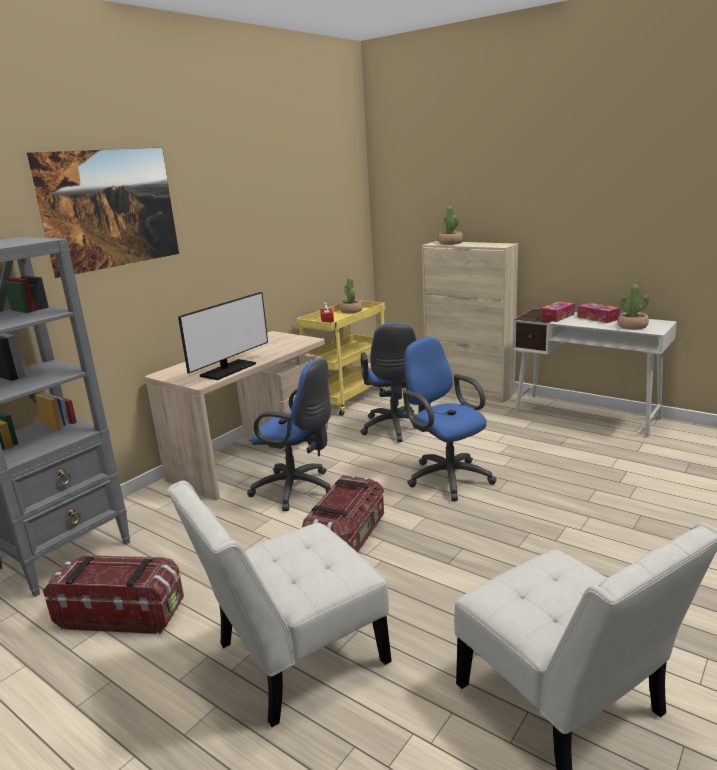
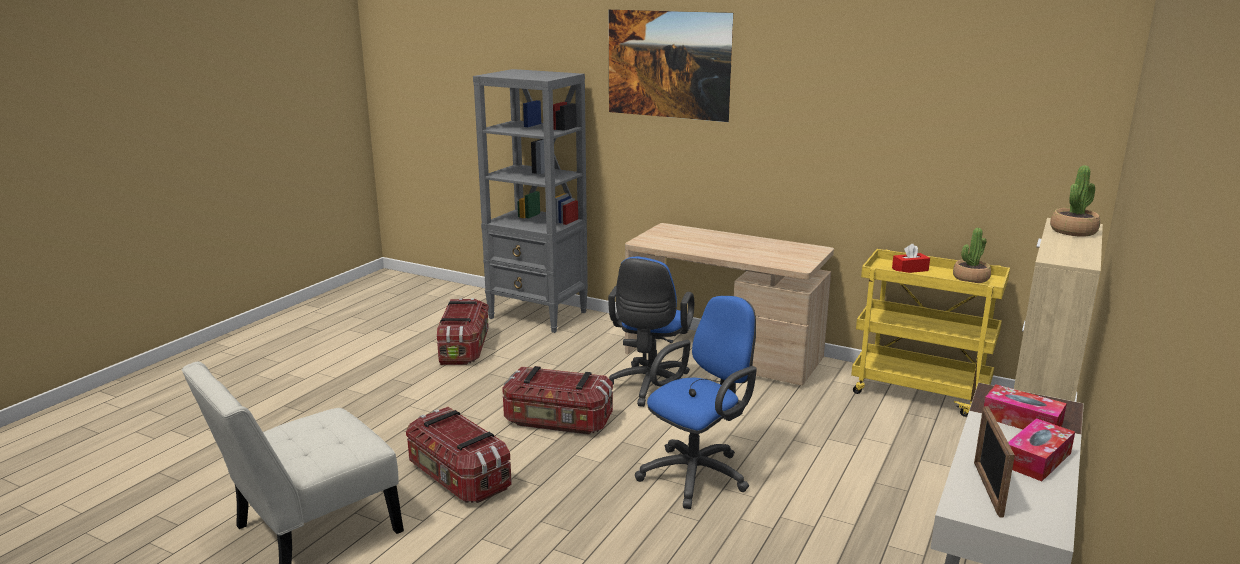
camera: 80 degrees right, 0 degrees up
(228, 370) = (680, 246): monitor -> none
(293, 658) = (401, 414): white chair -> none
(395, 429) = (829, 432): blue office chair -> none
(448, 598) = (458, 477): none -> storage box
(632, 326) = (987, 489): potted plant -> picture frame

